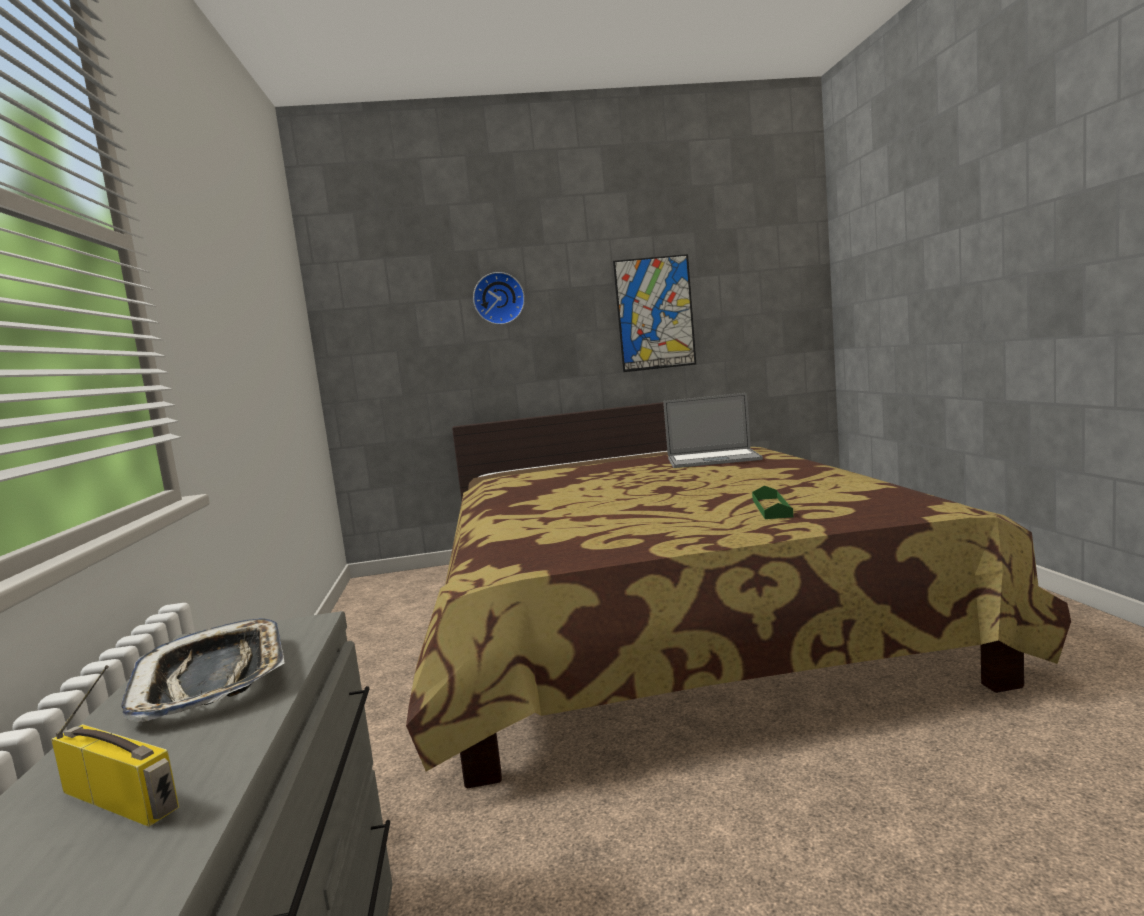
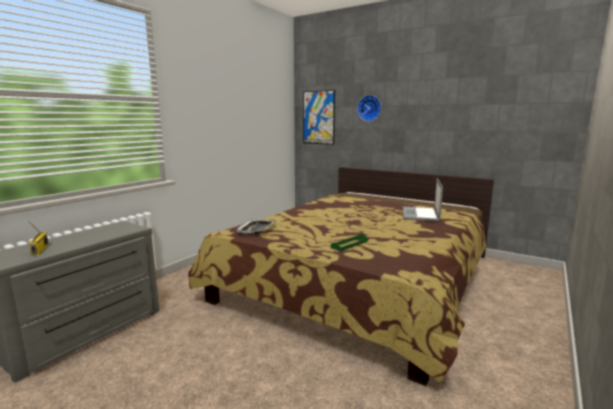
camera: 40 degrees right, 5 degrees up
(214, 679) = (98, 234): tray -> tray (257, 229)
(655, 313) = (451, 124): picture -> picture (318, 117)
(713, 459) = (420, 214): laptop -> laptop turned 60 degrees clockwise

